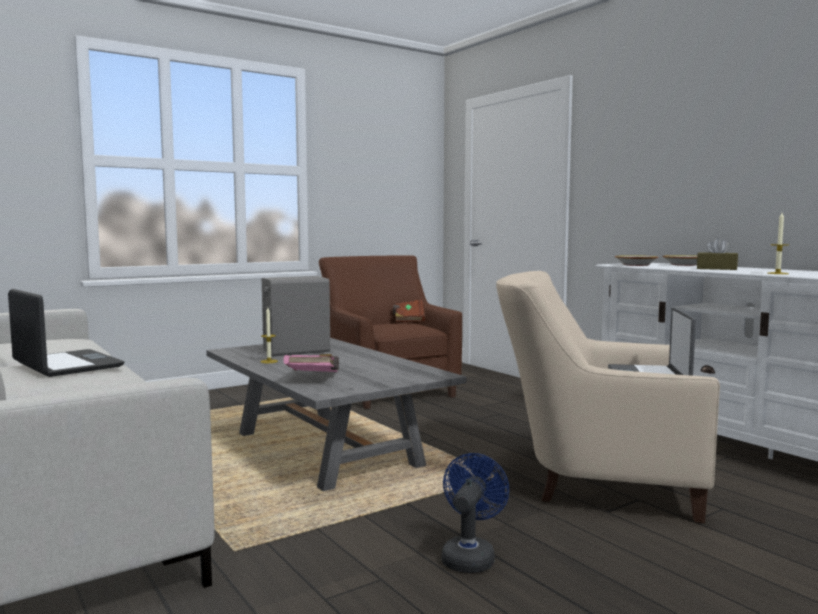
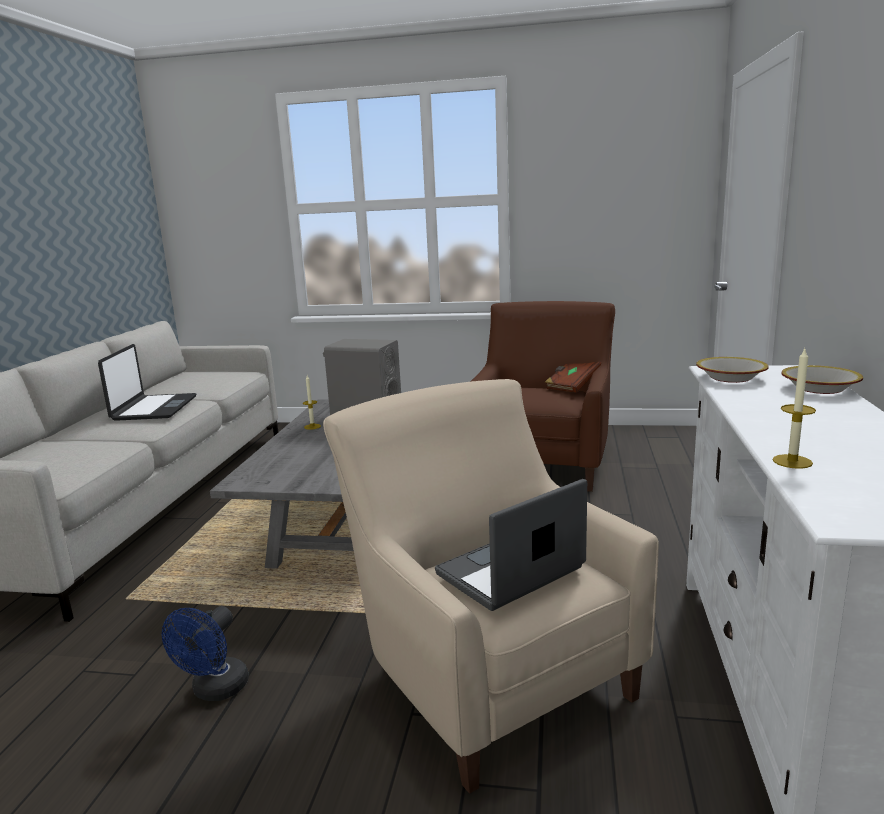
camera: 45 degrees right, 10 degrees up
(314, 378) = (281, 459): pink book -> none
(470, 556) = (215, 691): blue fan -> blue fan turned 135 degrees clockwise
(716, 269) = (788, 417): brown tissue box -> none

